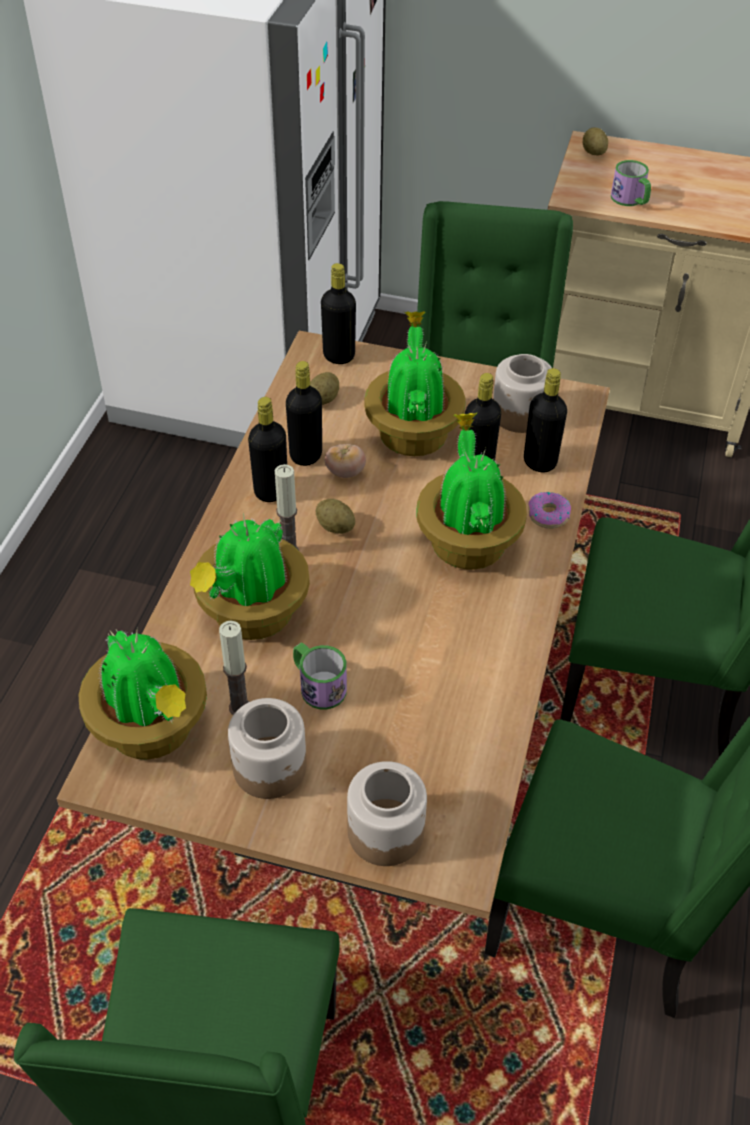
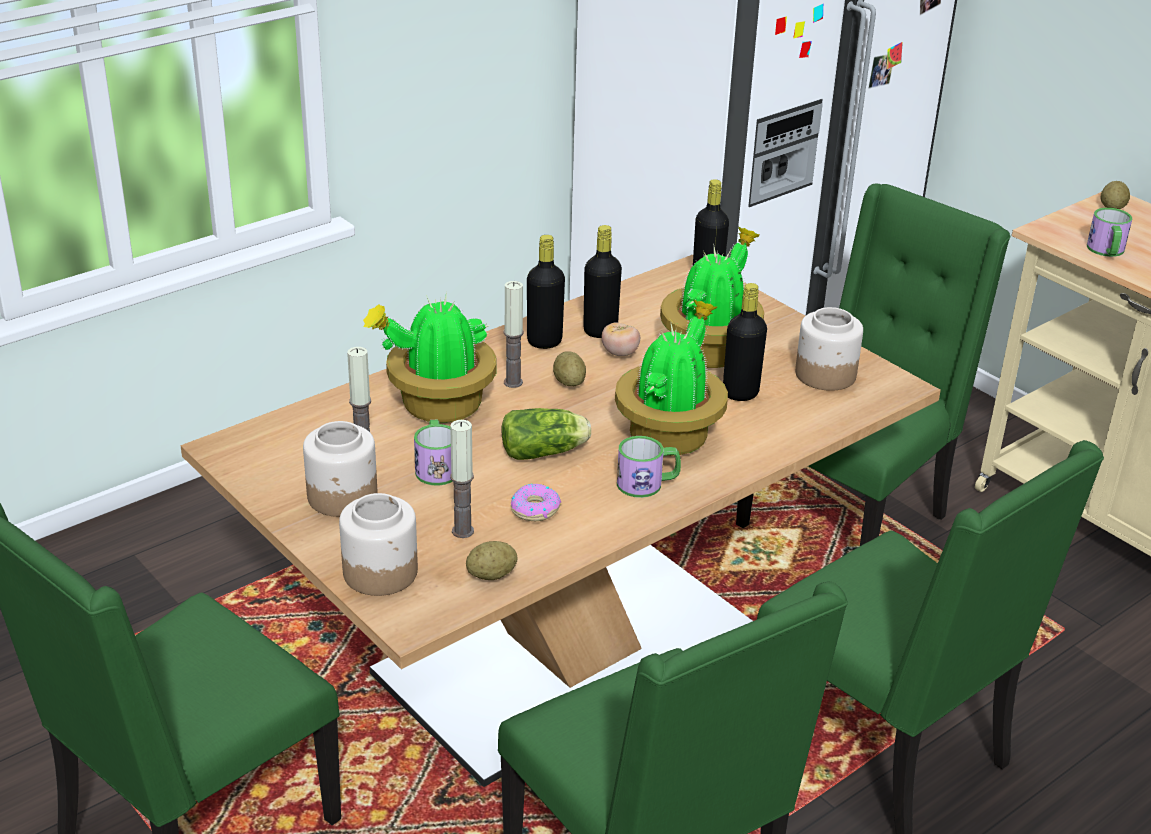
camera: 35 degrees right, 15 degrees down
(152, 729) = (287, 438): potted plant -> none
(323, 399) = (659, 303): potato -> potato (491, 575)
(390, 615) = (546, 452): none -> lettuce
(407, 743) = (463, 531): none -> candle
(499, 603) = (647, 484): none -> mug
(540, 462) = (803, 412): black bottle -> none
(548, 515) = (766, 448): donut -> donut (534, 509)

